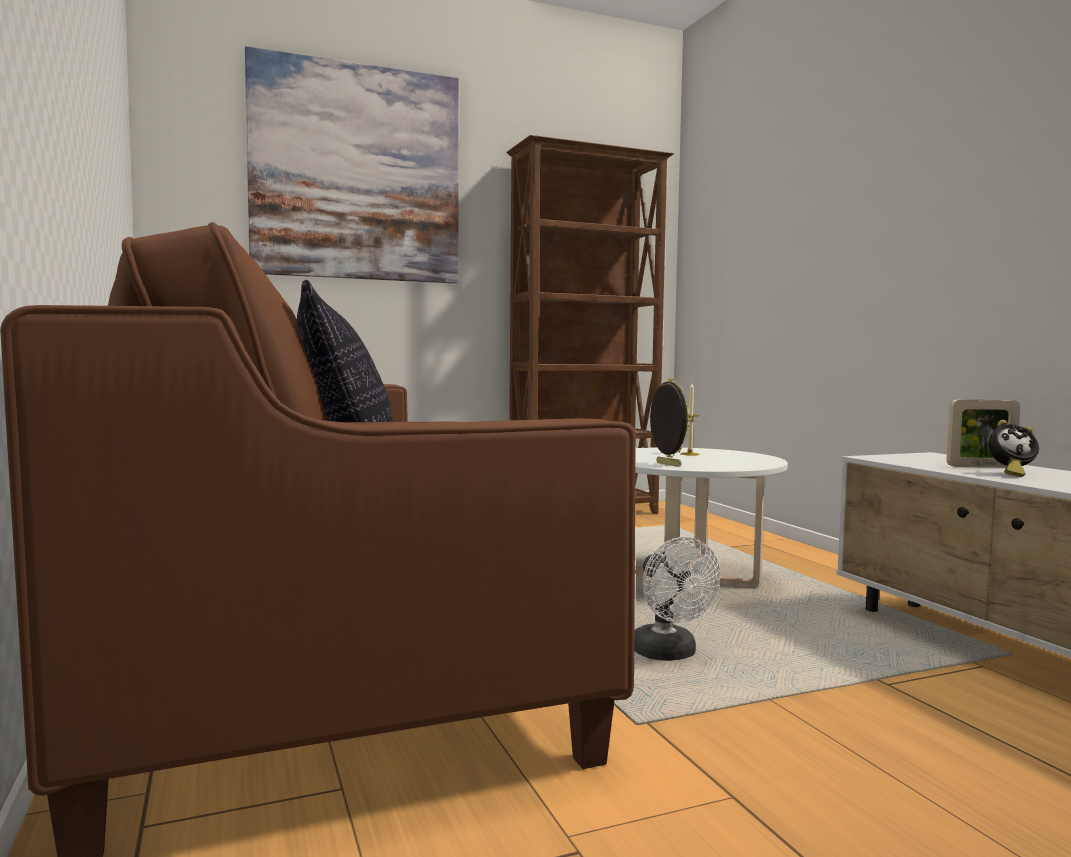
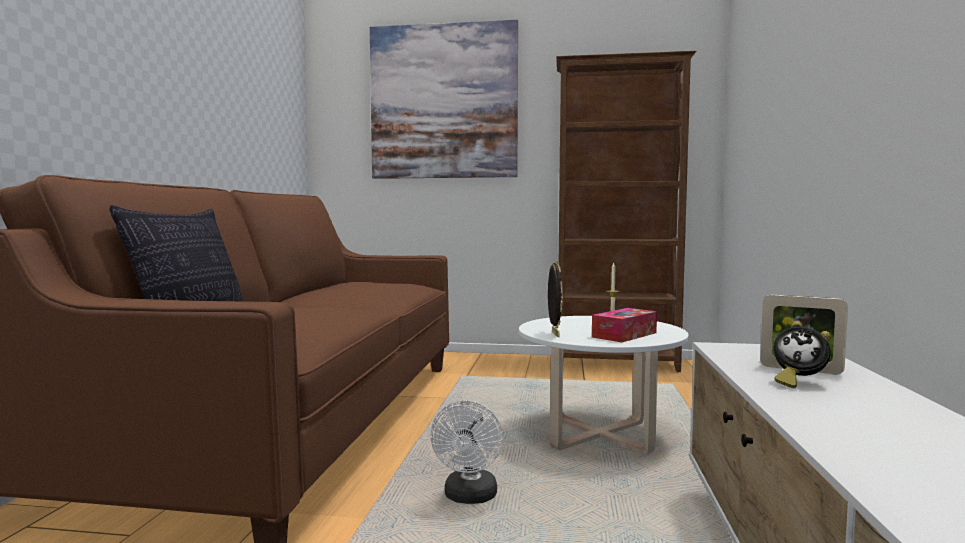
camera: 30 degrees right, 0 degrees up
(729, 460) = (624, 335): none -> tissue box

